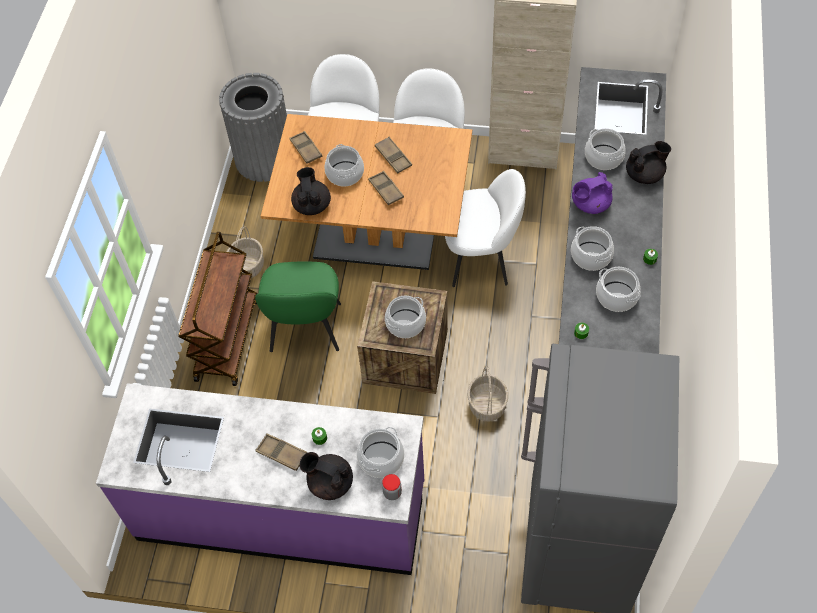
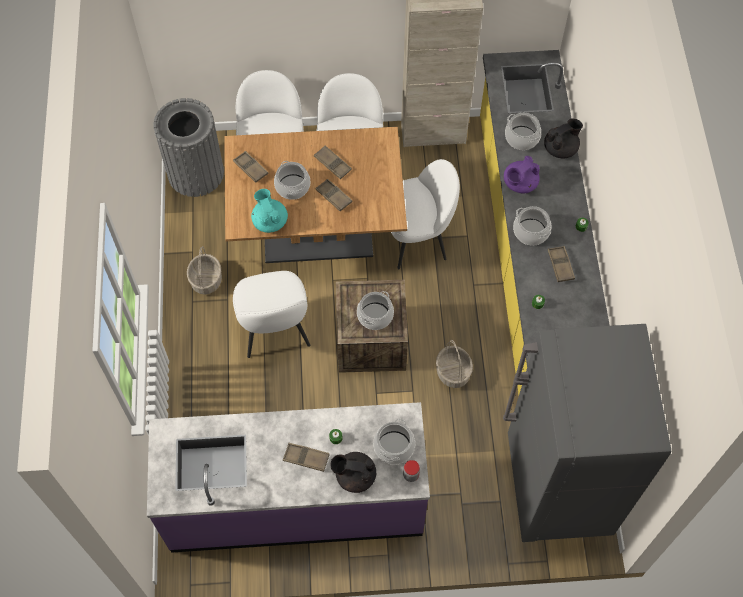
camera: 15 degrees left, 5 degrees up
(227, 338) = (205, 351): brown cart -> none
(305, 329) = (275, 331): green chair -> white chair
(312, 205) = (270, 221): black teapot -> turquoise teapot
(616, 296) = (560, 265): cooking pot -> brown tray

